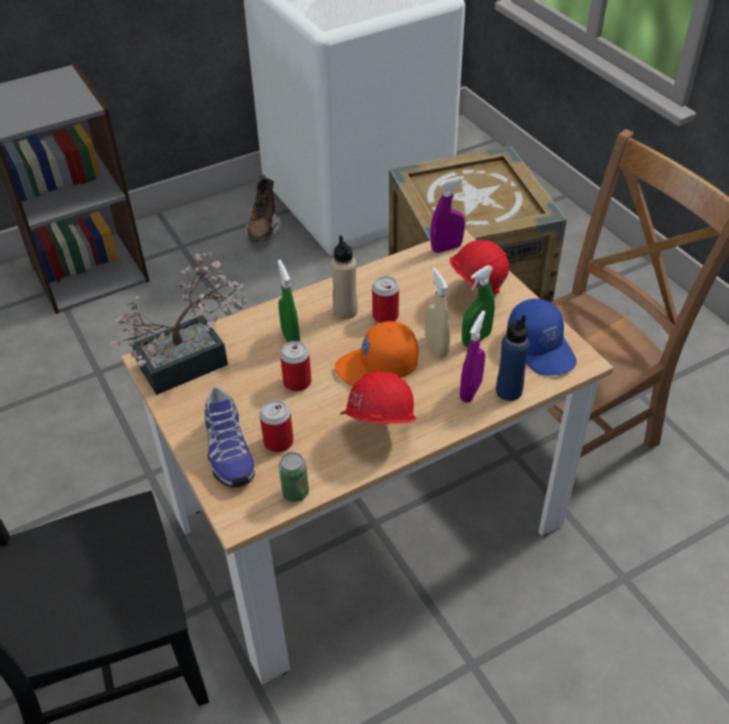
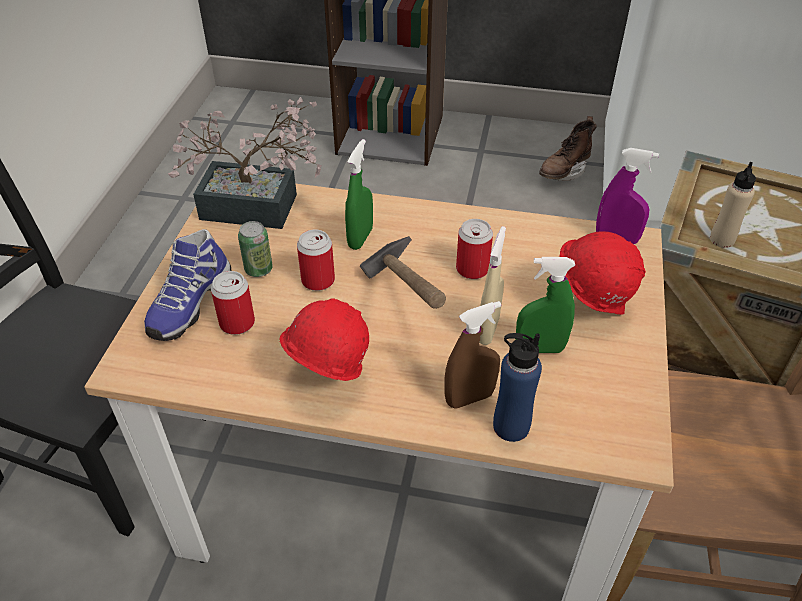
camera: 40 degrees right, 0 degrees up
(295, 493) = (193, 379): can -> can (258, 269)
(345, 311) = (440, 242): beige bottle -> beige bottle (722, 240)
(377, 367) = (406, 312): orange cap -> hammer
(470, 391) = (469, 398): purple spray bottle -> brown spray bottle
(541, 348) = (604, 405): blue cap -> none

